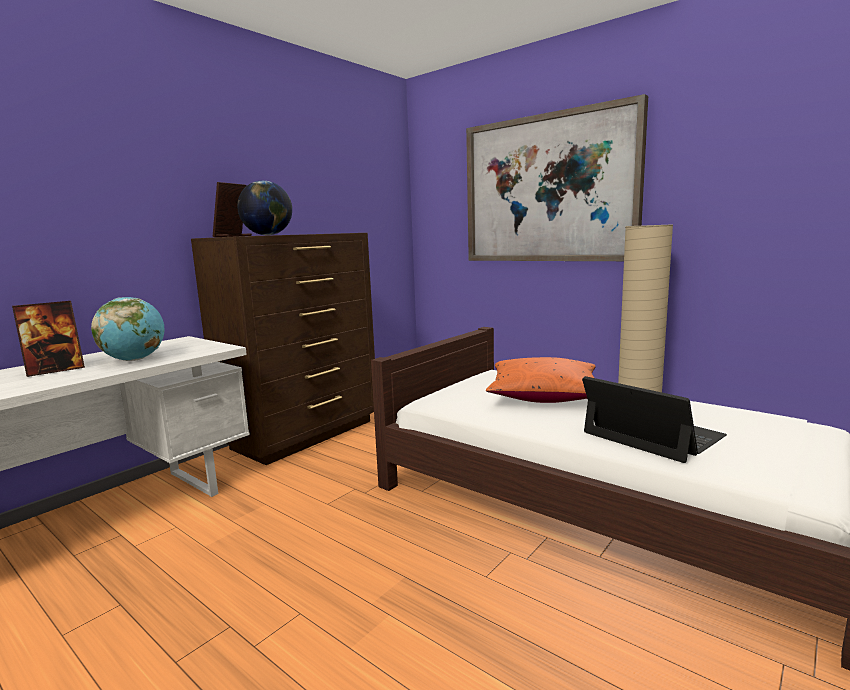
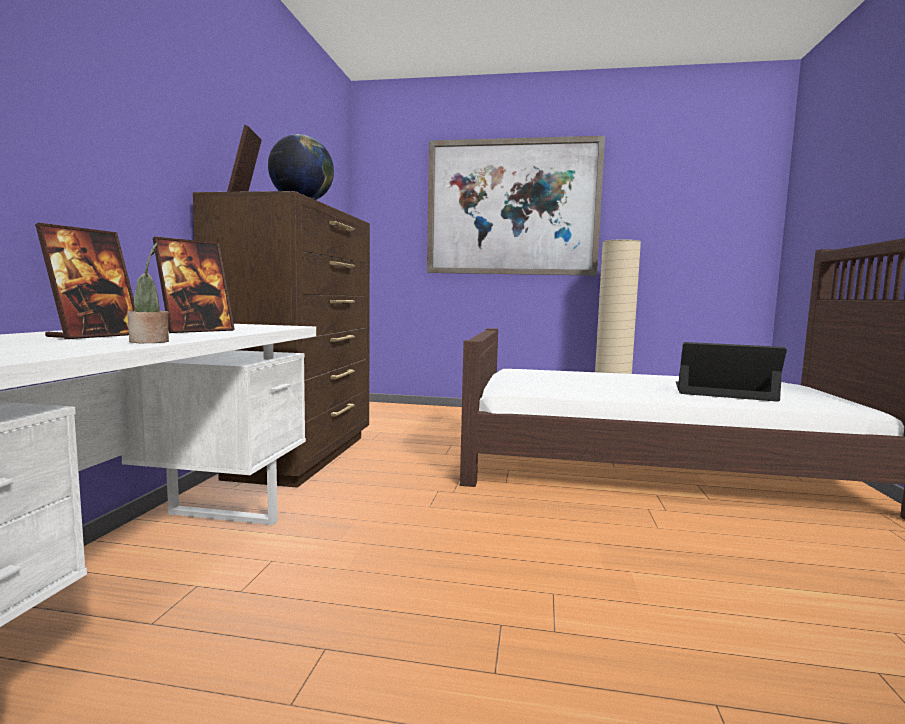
camera: 30 degrees left, 5 degrees down
(50, 384) = (150, 342): none -> potted plant
(134, 360) = (196, 331): globe -> picture frame
(544, 395) = (594, 378): orange pillow -> none

